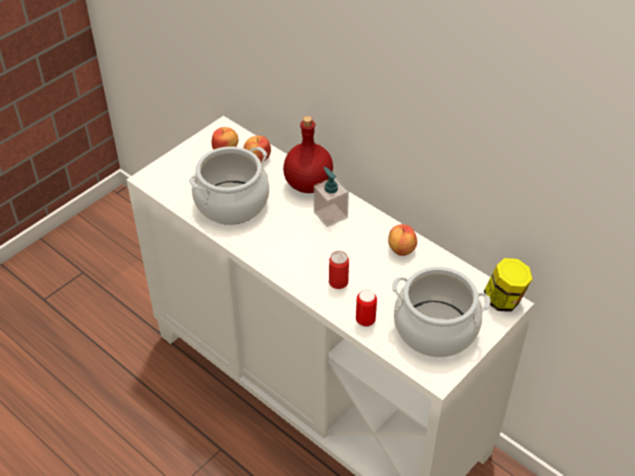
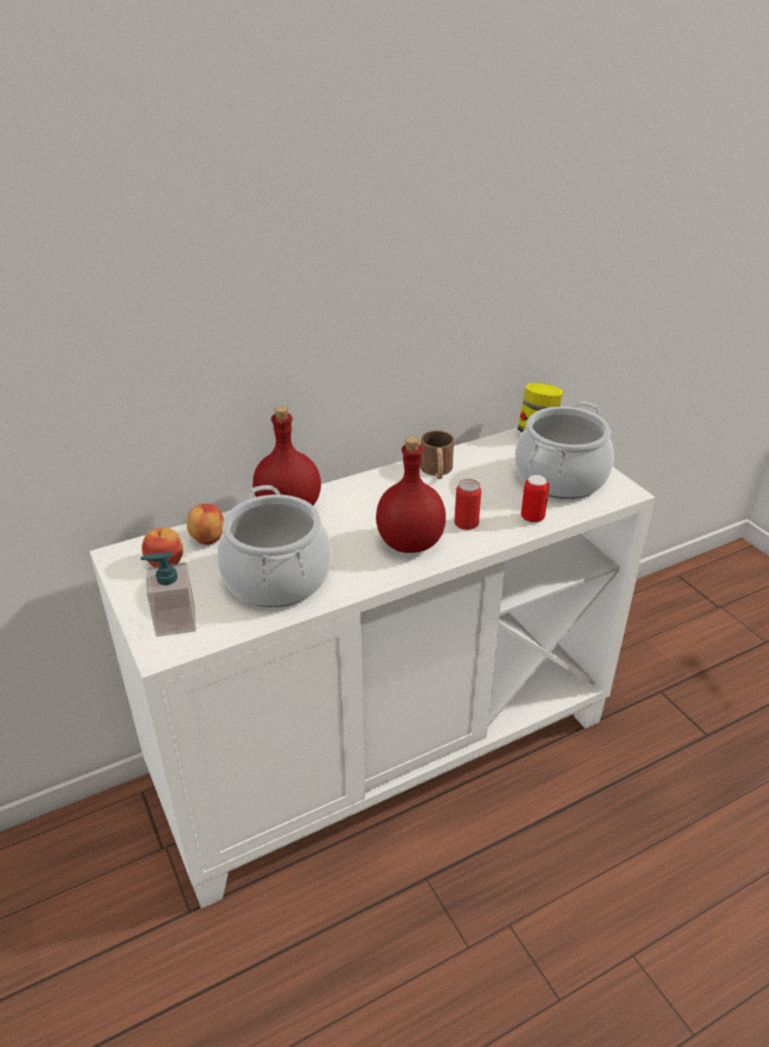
camera: 70 degrees left, 10 degrees down
(298, 256) = (409, 543): none -> red bottle
(330, 215) = (353, 504): soap dispenser -> soap dispenser (175, 621)
(400, 249) = (437, 471): apple -> brown mug

